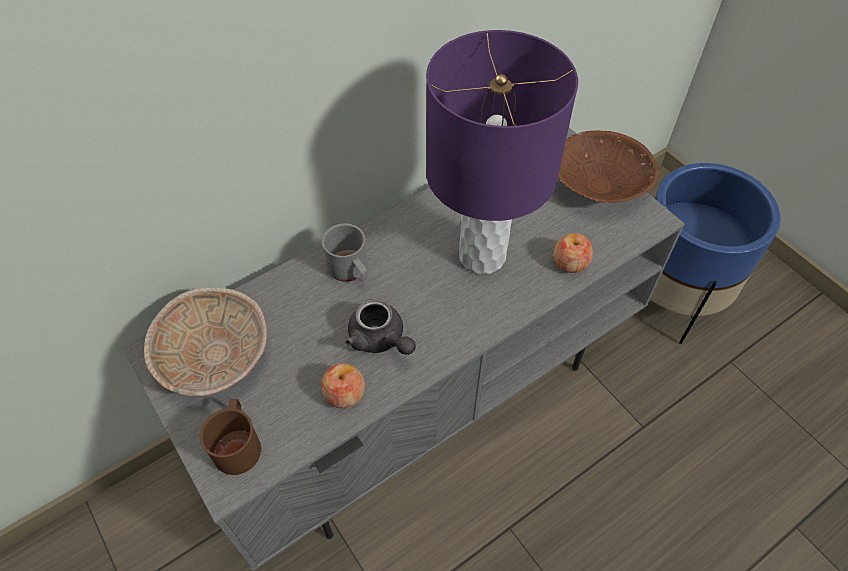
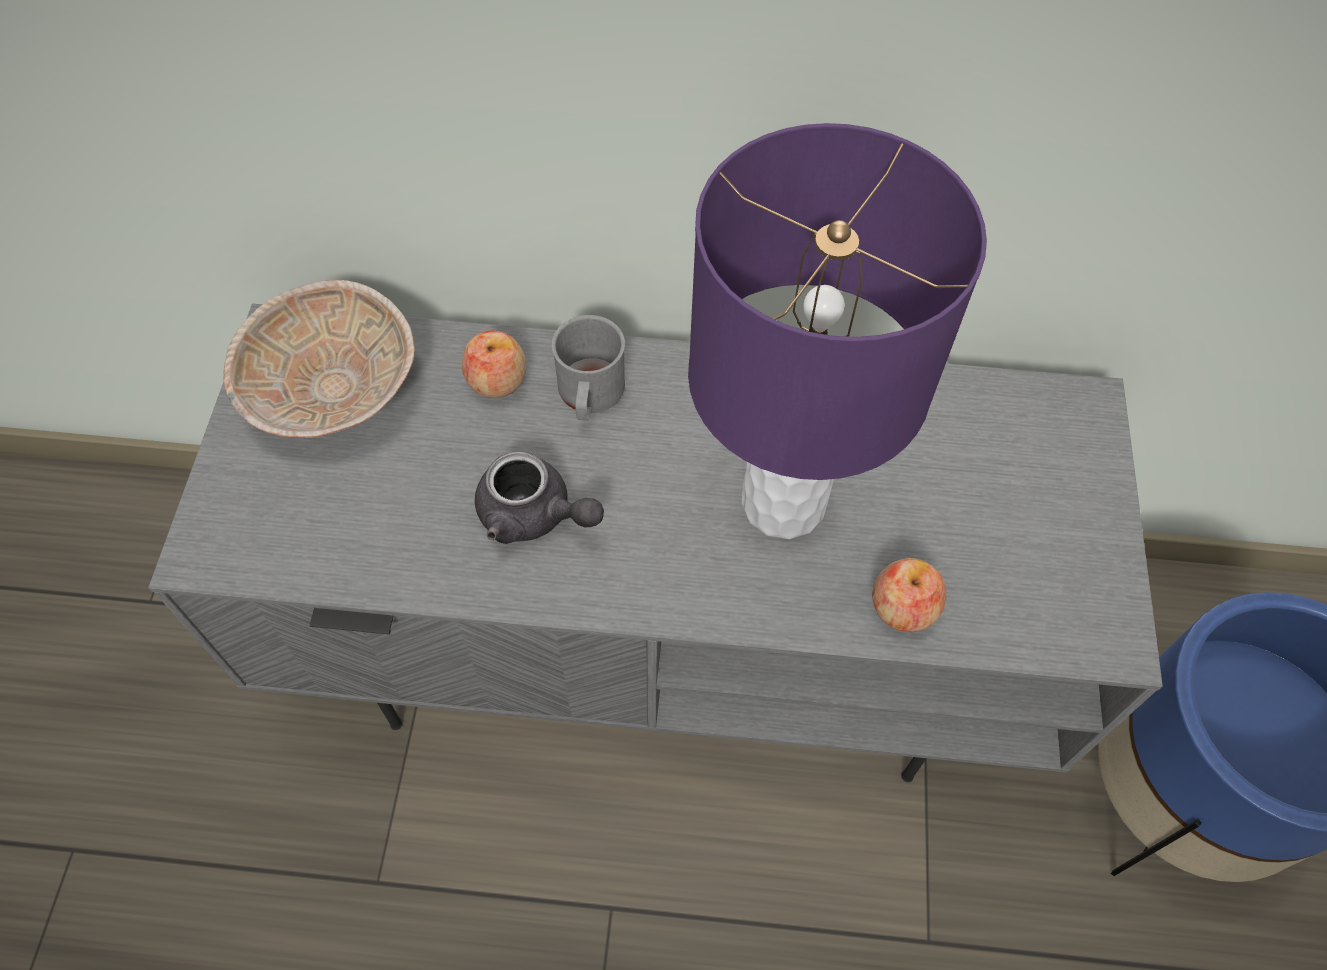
camera: 40 degrees right, 5 degrees up
(238, 444) = (255, 516): brown mug -> none
(344, 393) = (424, 551): apple -> apple (497, 380)
(380, 339) = (534, 515): grey teapot -> grey teapot turned 60 degrees counterclockwise
(598, 184) = (1077, 520): brown bowl -> none

